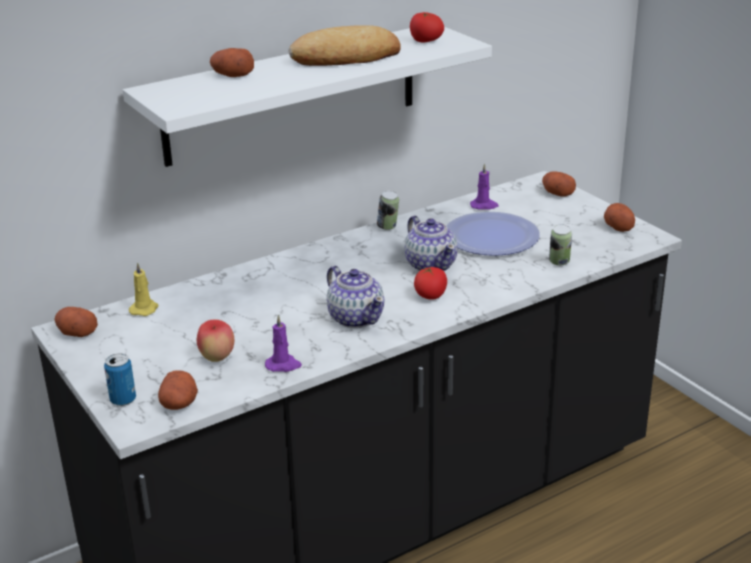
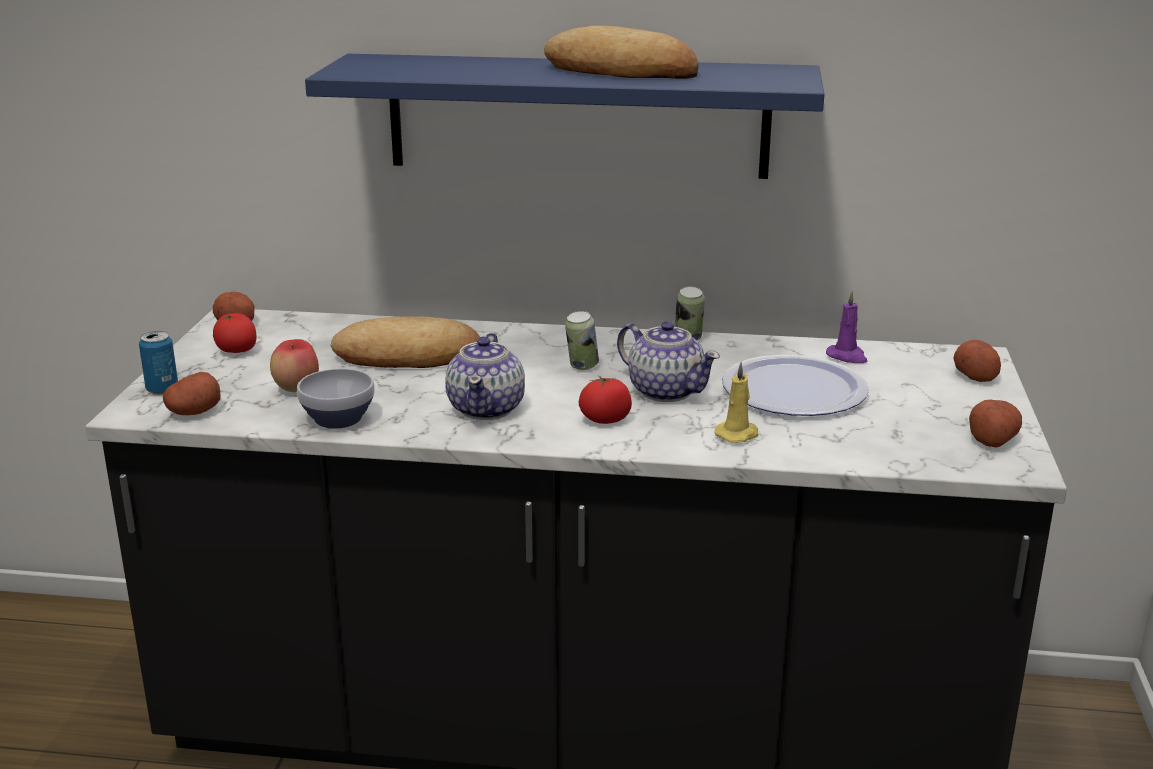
camera: 40 degrees right, 5 degrees down
(144, 309) = (322, 326): yellow candle -> yellow candle (738, 434)
(232, 75) = (465, 62): potato -> none
(245, 305) = (409, 356): none -> bread
(283, 365) = (338, 420): purple candle -> bowl
(292, 94) = (577, 116): white shelf -> blue shelf
(425, 41) = (752, 75): tomato -> tomato (236, 351)
(431, 264) = (665, 391): teapot -> teapot turned 60 degrees counterclockwise
(559, 263) = (827, 447): can -> can (582, 367)

